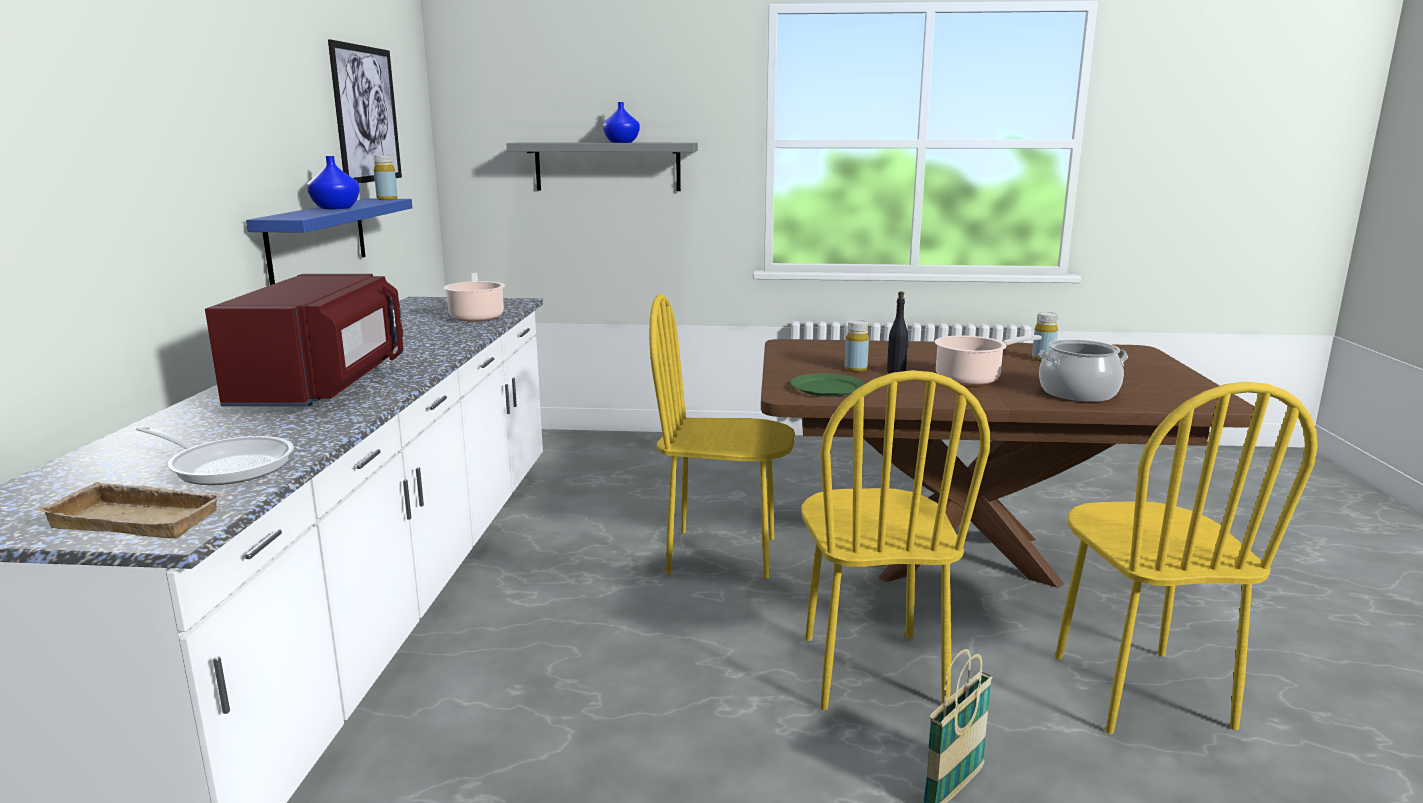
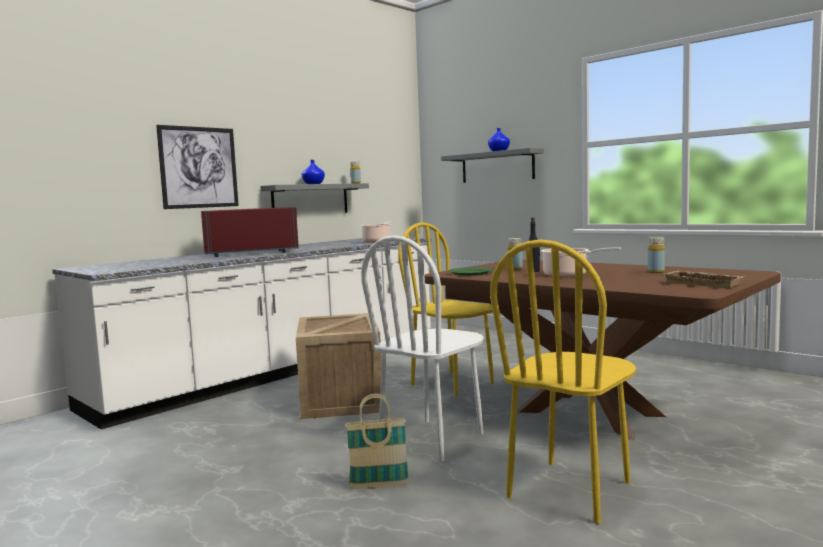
camera: 40 degrees right, 10 degrees down
(142, 518) = (106, 269): beige tray -> beige tray (705, 284)
(226, 466) = (159, 264): frying pan -> none
(317, 239) = (310, 199): blue shelf -> grey shelf
(324, 385) = (250, 253): red microwave -> red microwave turned 150 degrees counterclockwise
(366, 114) = (359, 143): picture -> picture (199, 167)
(602, 637) = (339, 398): none -> crate
(871, 670) = (432, 439): yellow chair -> white chair
(1078, 393) = (613, 283): cooking pot -> none

